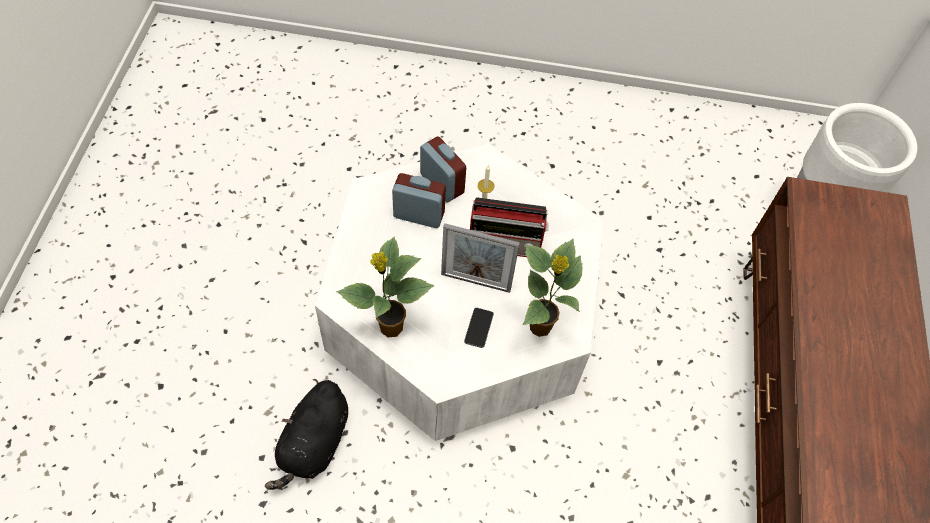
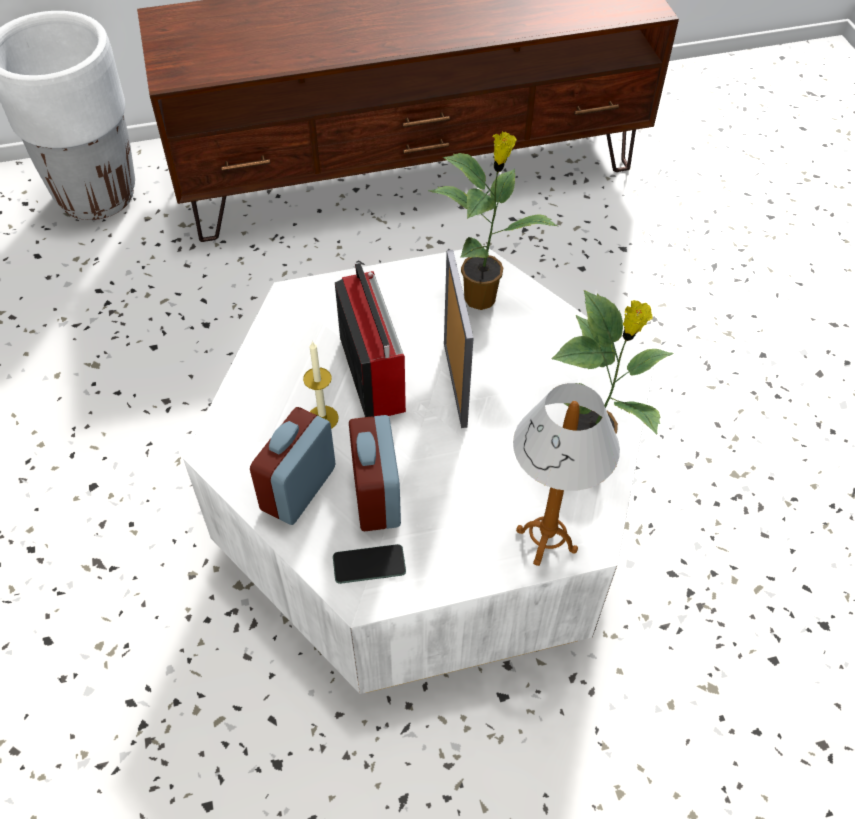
camera: 110 degrees left, 5 degrees down
(314, 444) = (712, 603): black plush toy -> none
(348, 279) = (546, 540): none -> table lamp
(479, 328) = (523, 357): phone -> phone (369, 564)

